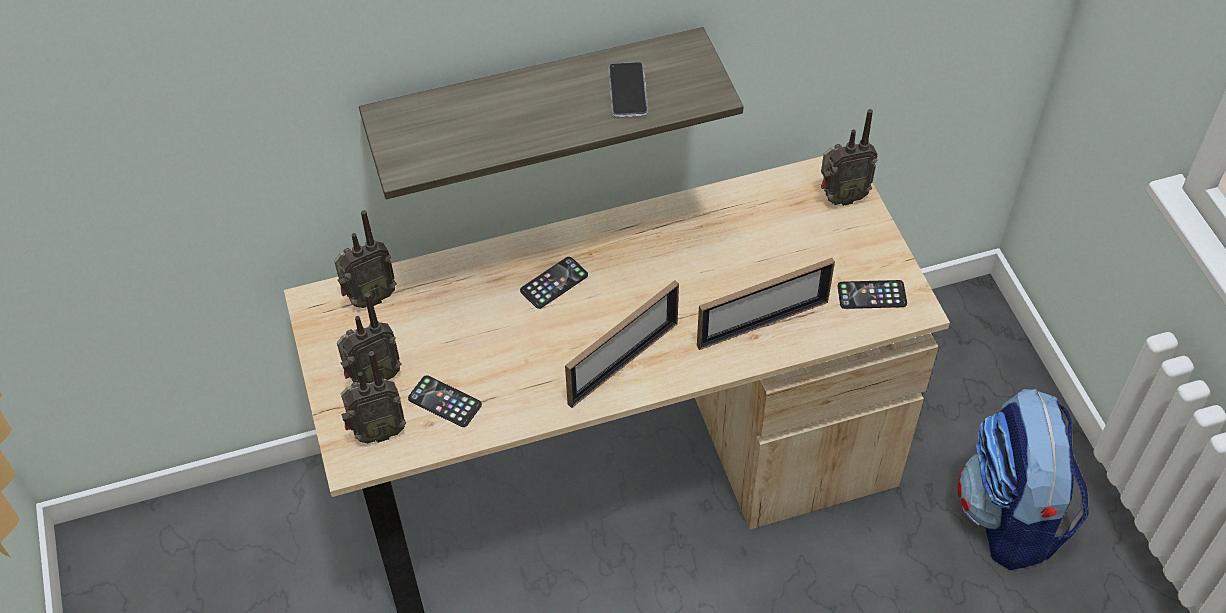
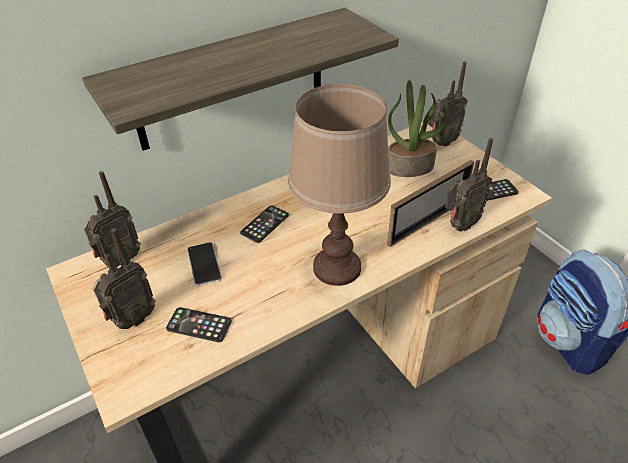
camera: 15 degrees left, 10 degrees down
(377, 432) = (143, 363): radio -> radio (459, 225)
(623, 363) = (336, 267): picture frame -> brown table lamp
(628, 91) = (306, 41): phone -> phone (204, 264)
(778, 231) = (410, 167): none -> potted plant

